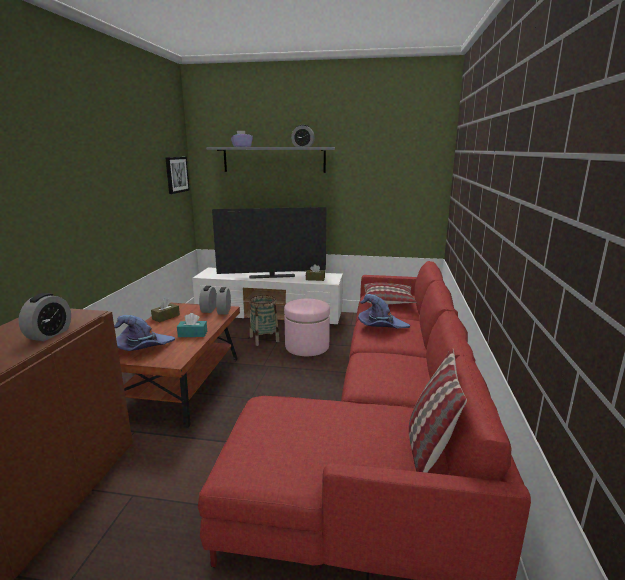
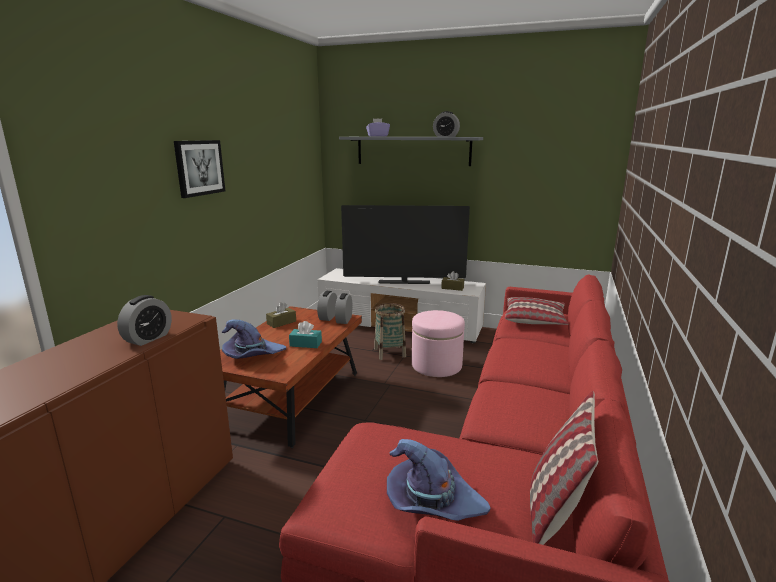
camera: 10 degrees right, 0 degrees up
(176, 174) = (306, 166): picture -> picture (199, 167)
(381, 326) = (520, 350): purple hat -> purple hat (432, 501)

